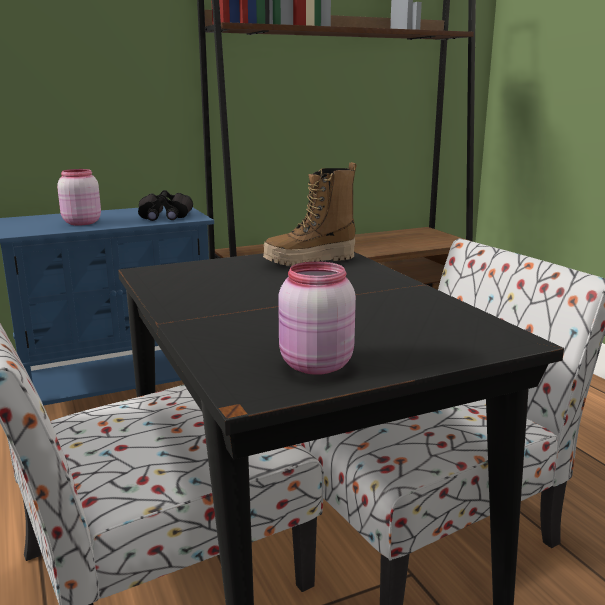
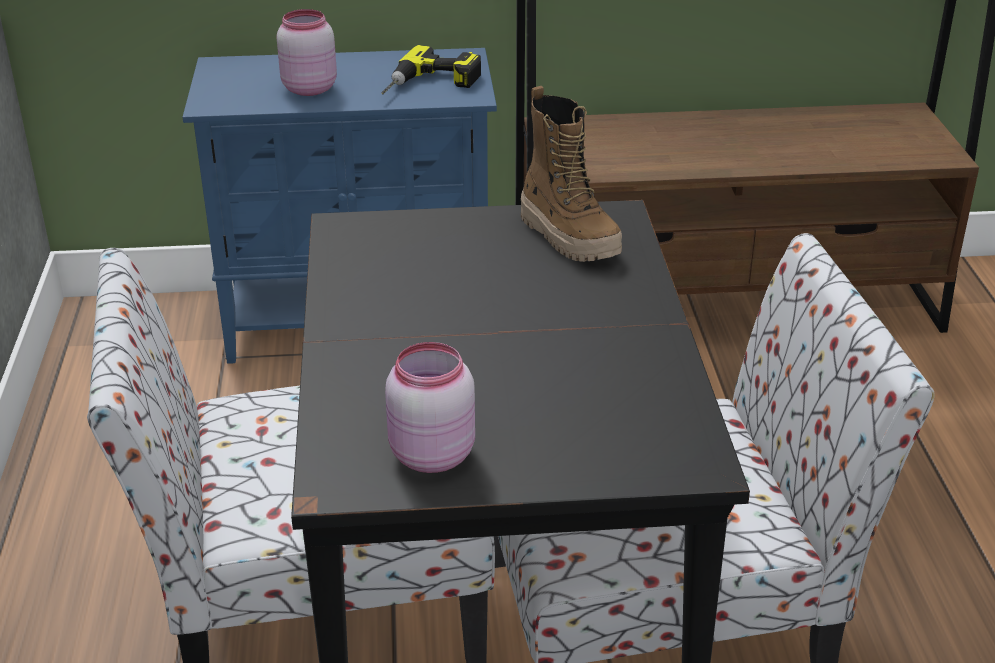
camera: 20 degrees right, 15 degrees up
(165, 216) = (431, 85): black binoculars -> power drill
(310, 261) = (569, 237): boot -> boot turned 120 degrees counterclockwise

